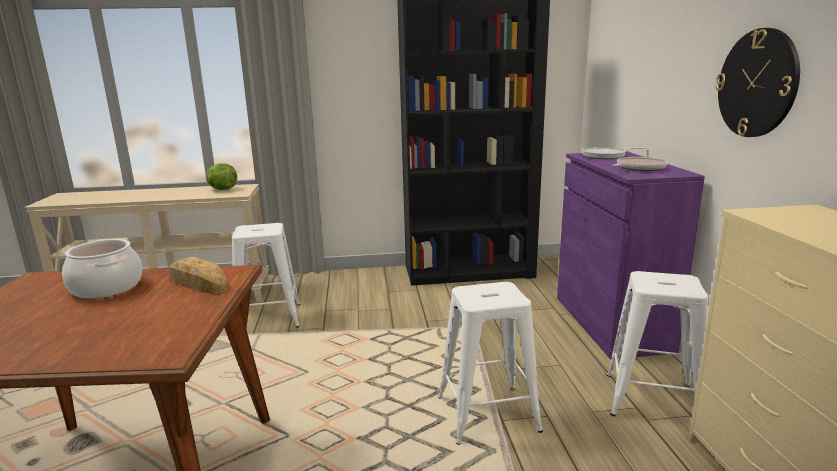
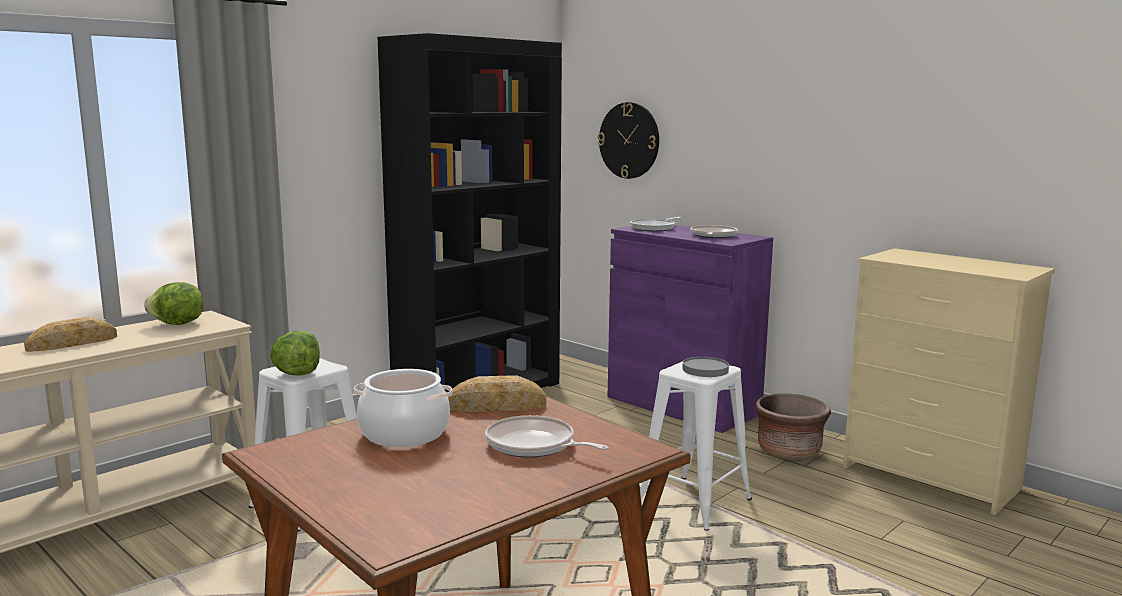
camera: 40 degrees left, 5 degrees down
(127, 323) = (534, 445): none -> frying pan
(160, 192) = (72, 343): none -> bread
(247, 232) = (297, 374): none -> lettuce
(492, 296) = (705, 370): none -> grey plate
(651, 399) = (789, 451): white stool -> brown planter
(757, 83) = (818, 154): wall clock -> wall clock (629, 140)

